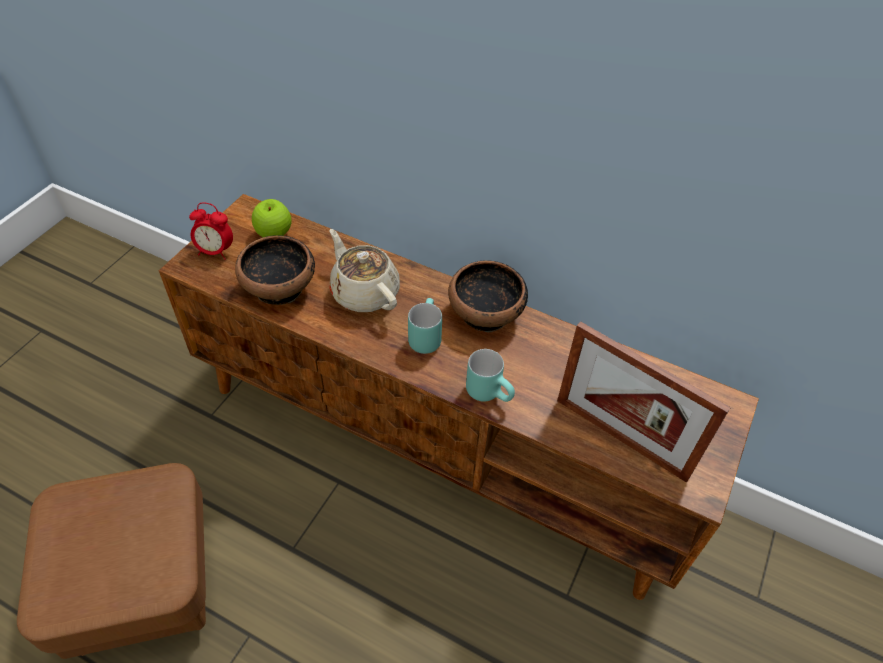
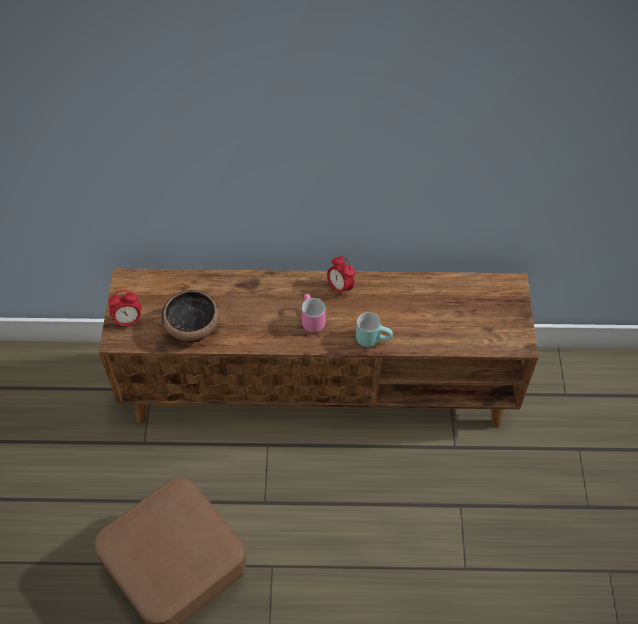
camera: 25 degrees left, 5 degrees up
(274, 234) = (160, 290): apple -> none
(364, 292) = (252, 306): beige teapot -> none
(423, 336) = (310, 320): turquoise mug -> pink mug
(486, 314) = (340, 287): bowl -> alarm clock
(620, 438) = (462, 332): picture frame -> none

